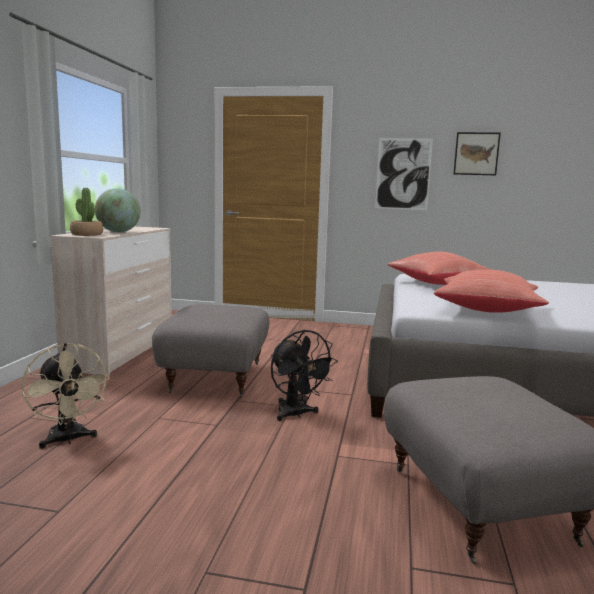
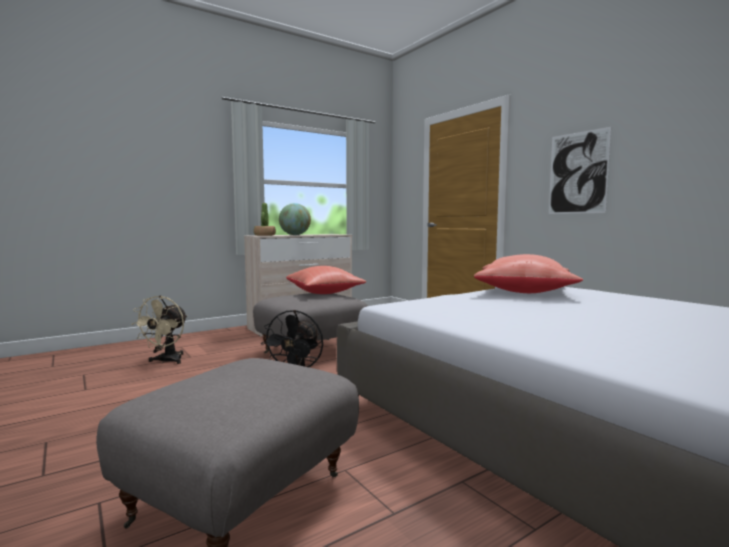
camera: 45 degrees right, 5 degrees down
(476, 153) = (669, 135): picture -> none
(487, 310) = (460, 314): red pillow -> red pillow (325, 293)

